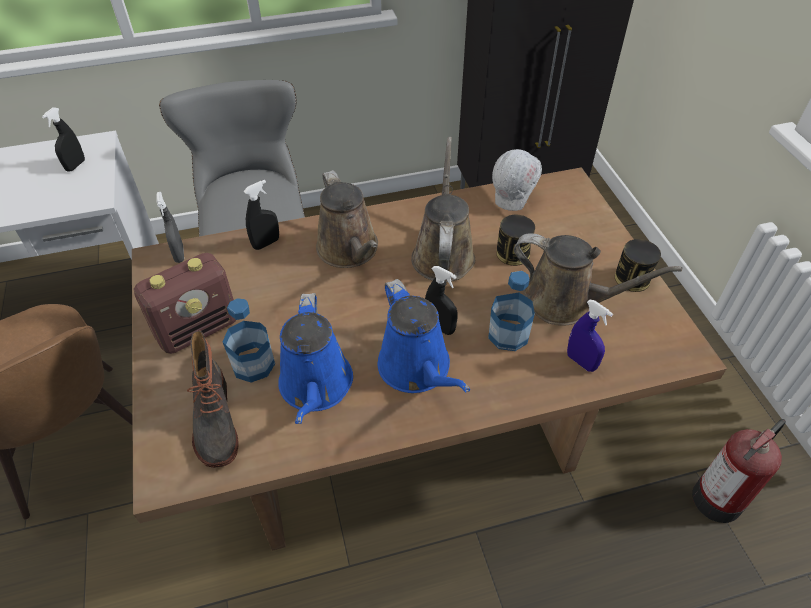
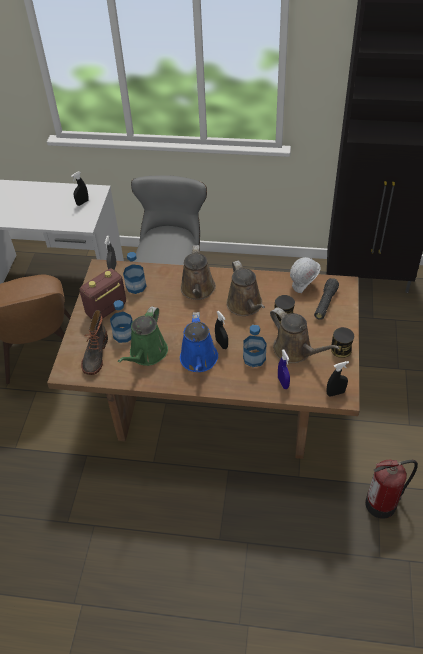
camera: 25 degrees right, 0 degrees up
(198, 329) = (106, 309): radio -> radio turned 150 degrees clockwise
(236, 273) = (136, 286): none -> bottle
(266, 243) = (157, 274): black spray bottle -> black spray bottle (335, 393)
(316, 387) = (147, 354): blue watering can -> green watering can
(443, 253) = (246, 306): brown watering can -> brown watering can turned 135 degrees clockwise
(562, 216) = (325, 303): none -> black flashlight

